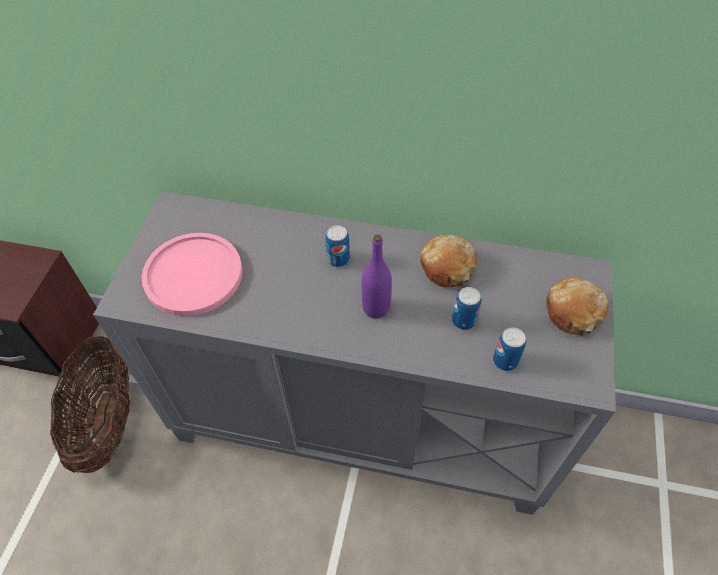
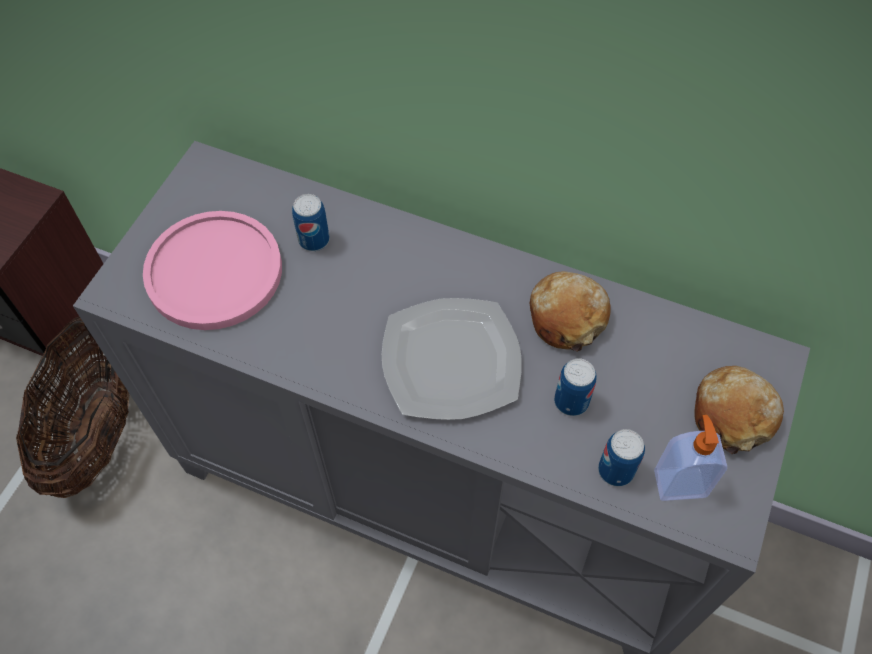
camera: 10 degrees right, 5 degrees up
(338, 259) = (416, 281): can -> can (314, 240)
(376, 308) = (452, 361): purple bottle -> plate
(549, 361) = (679, 482): none -> soap dispenser

